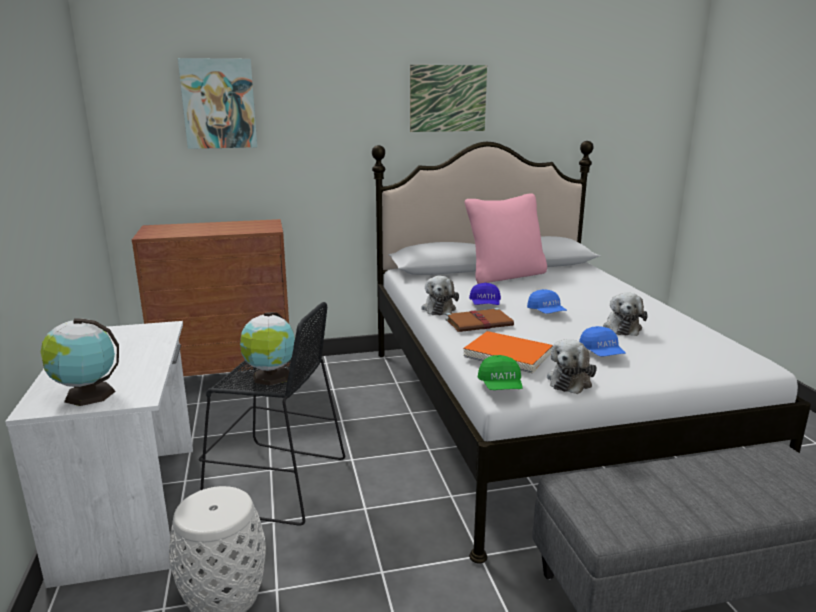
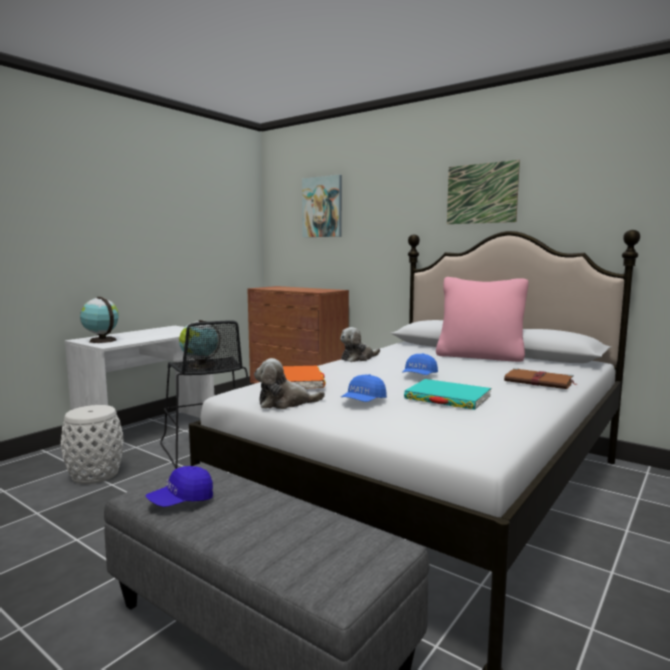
camera: 50 degrees right, 10 degrees down
(480, 323) = (350, 368): brown book -> brown book (539, 382)
(485, 305) = (393, 363): blue cap -> blue cap (181, 501)
(500, 386) = (237, 390): green cap -> none
(622, 327) = (447, 398): plush toy -> turquoise book

